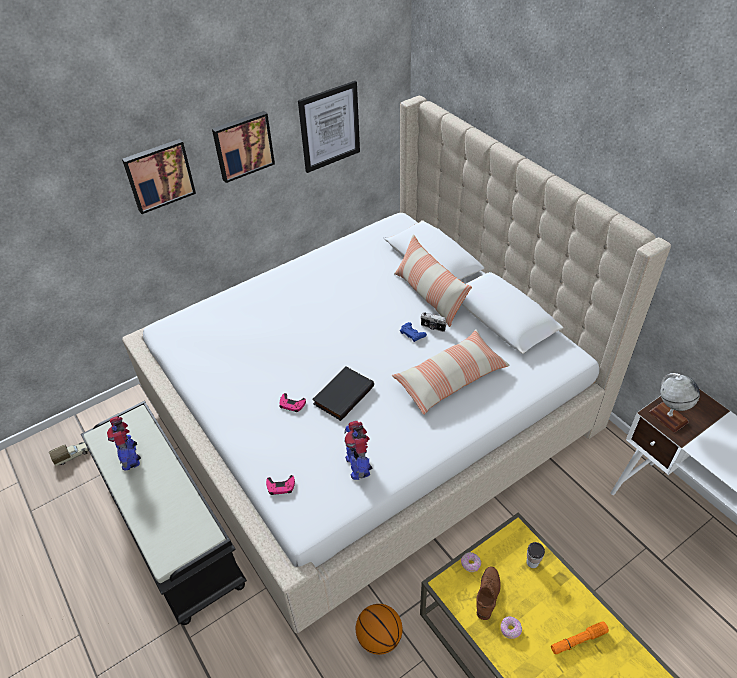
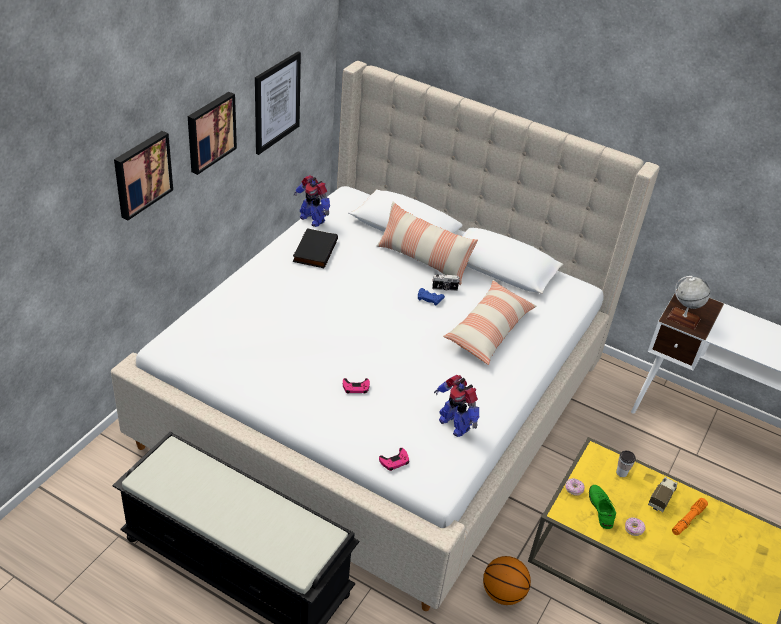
camera: 30 degrees left, 5 degrees down
(72, 455) = (66, 530): toy truck -> toy truck (661, 497)
(130, 457) = (195, 489): toy robot -> toy robot (312, 219)
(342, 394) = (399, 367): black book -> black book (314, 250)
(487, 594) = (600, 508): brown shoe -> green shoe

